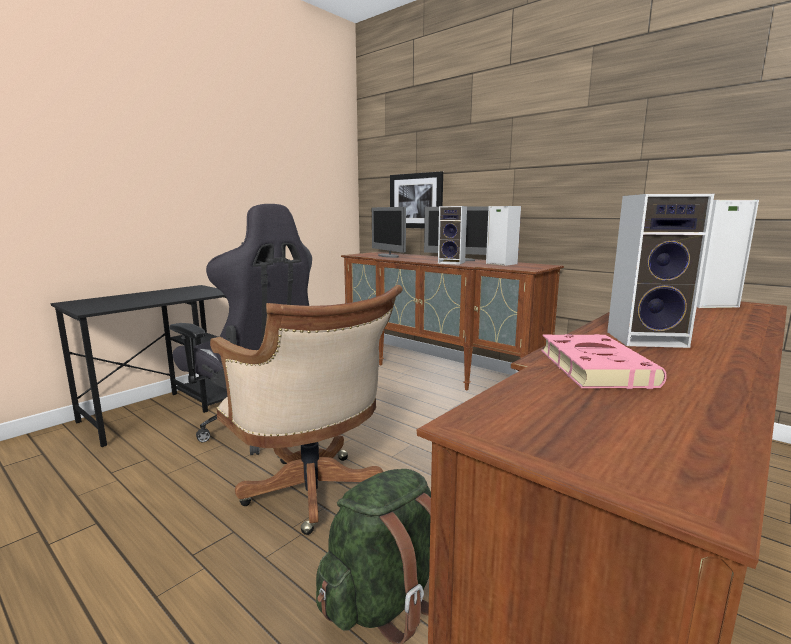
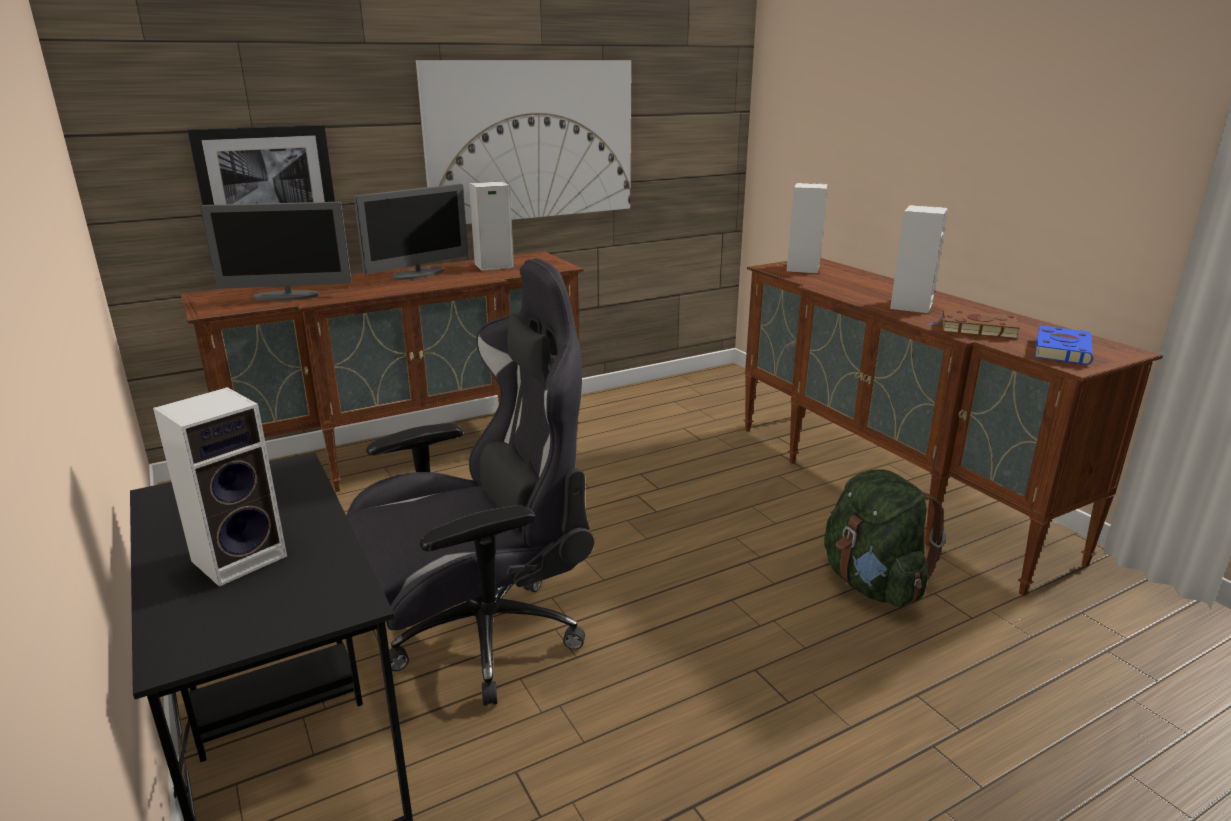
camera: 70 degrees left, 10 degrees up
(315, 493) = (700, 602): office chair -> none
(452, 263) = (448, 281): speaker -> speaker (242, 556)
(568, 180) = (531, 141): none -> picture
(572, 418) = (1061, 350): none -> blue book
(592, 366) = (975, 329): pink book -> brown book

